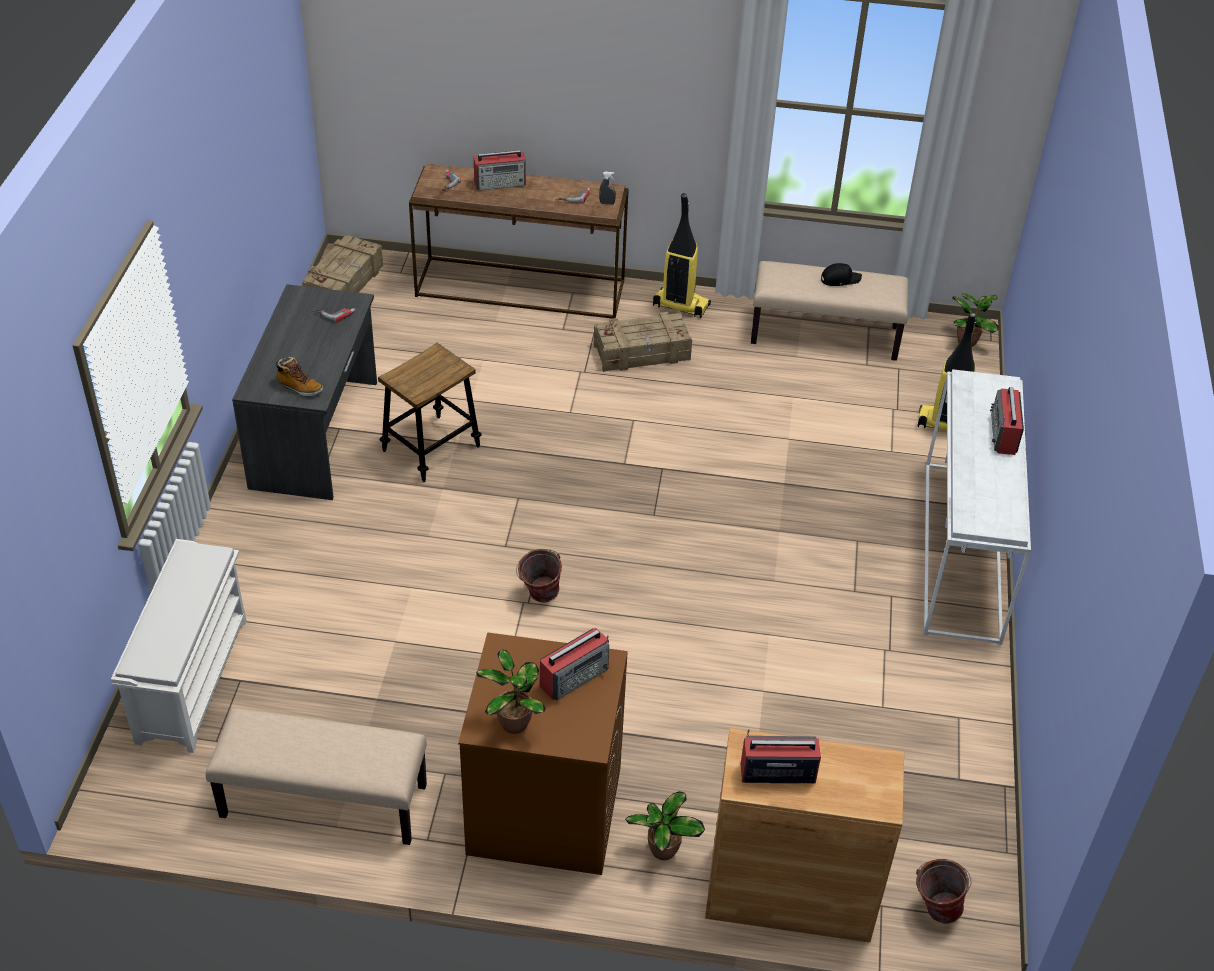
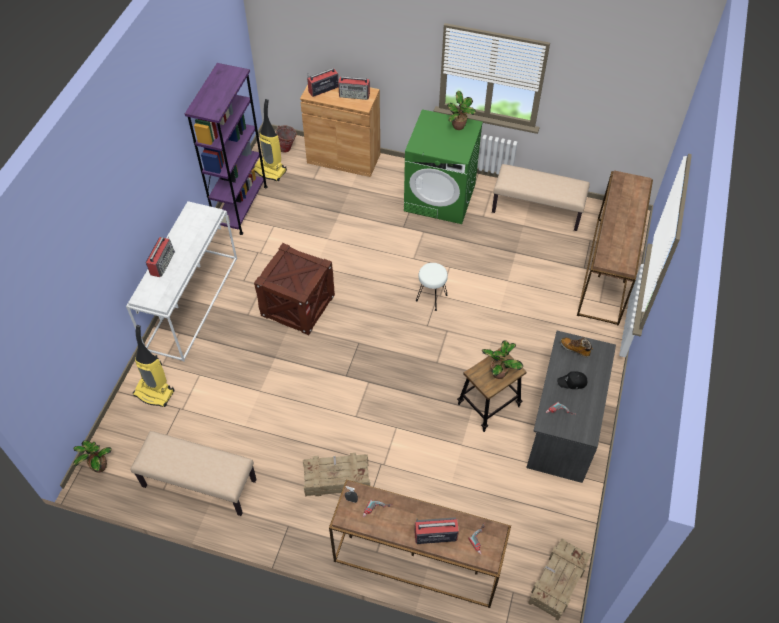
camera: 170 degrees left, 10 degrees up
(192, 678) = (608, 271): white shoe rack -> brown console table
(539, 596) = (431, 298): bucket -> white stool
(543, 810) = (440, 197): brown washing machine -> green washing machine
(575, 676) = (430, 141): radio -> radio (323, 89)
(662, 851) = (392, 178): potted plant -> potted plant (499, 372)
(680, 306) = (296, 527): vacuum cleaner -> vacuum cleaner (270, 170)
(777, 563) = (297, 305): none -> crate
(839, 279) = (184, 463): black cap -> black cap (572, 382)
(969, 743) = (241, 206): none -> purple bookcase

